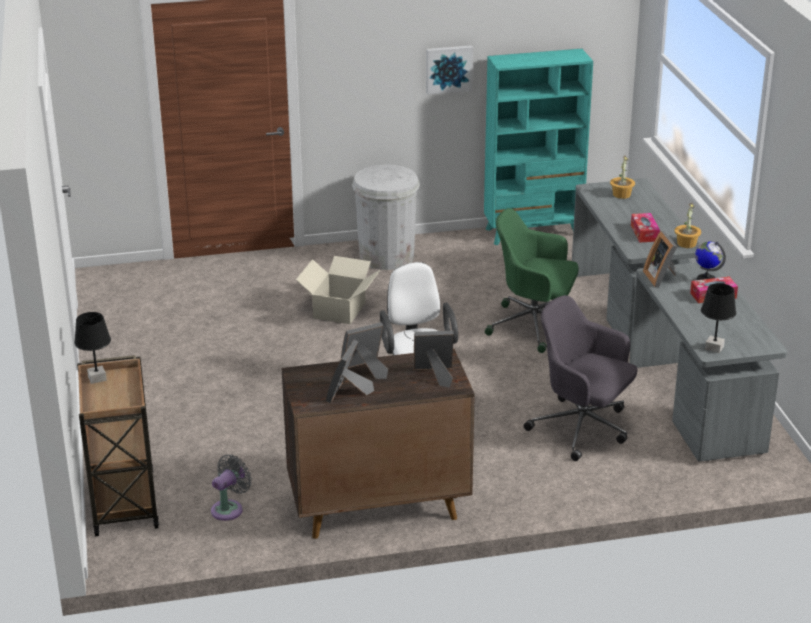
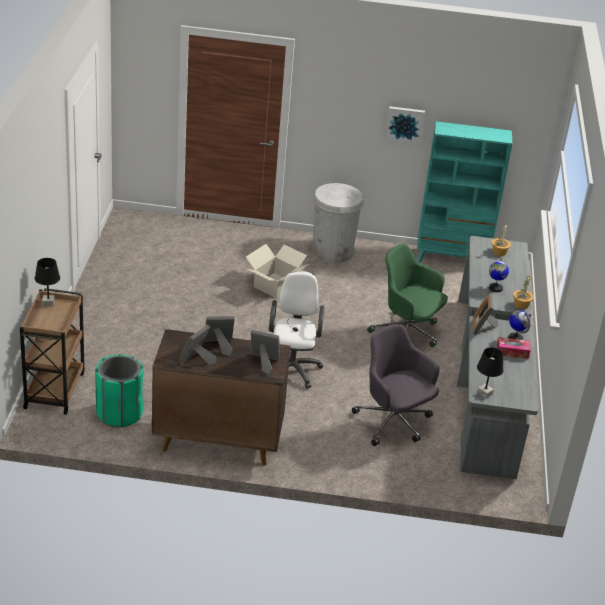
camera: 15 degrees right, 5 degrees up
(229, 509) = (119, 414): grey fan -> green trash can
(644, 233) = (495, 288): tissue box -> globe

